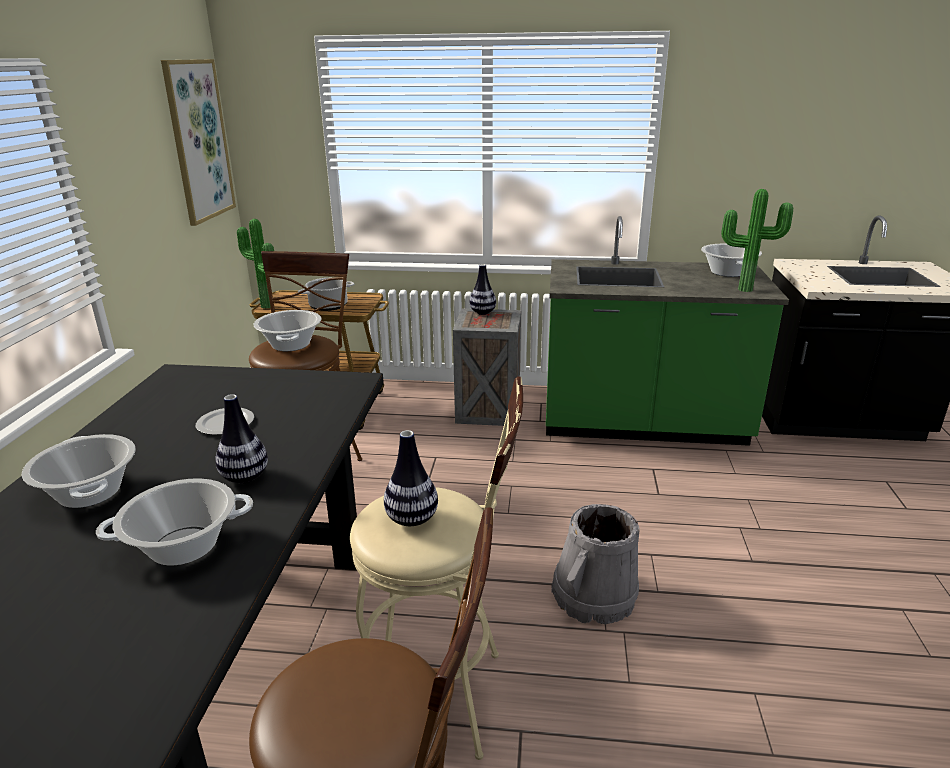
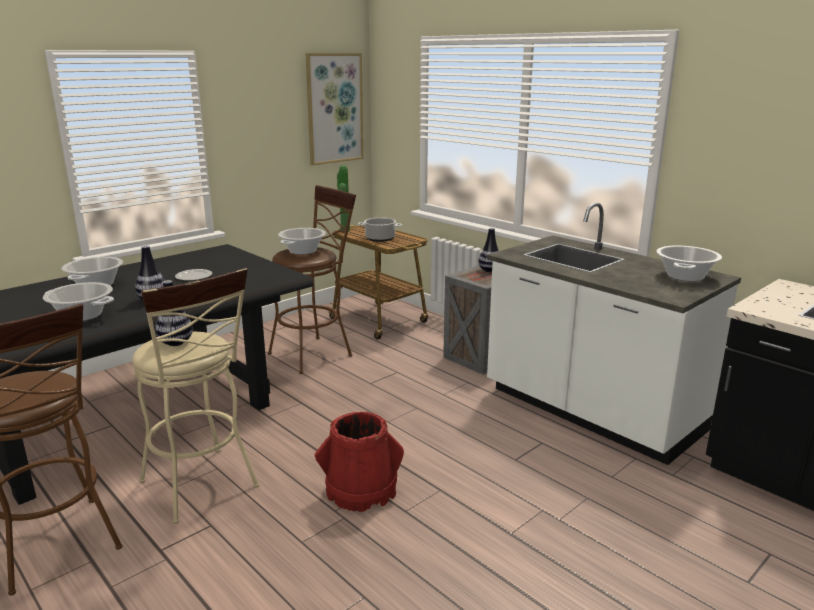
camera: 40 degrees right, 5 degrees down
(594, 595) = (361, 490): grey bucket -> red bucket
(642, 424) = (591, 411): green counter -> white counter
(745, 289) = (663, 290): potted plant -> none

